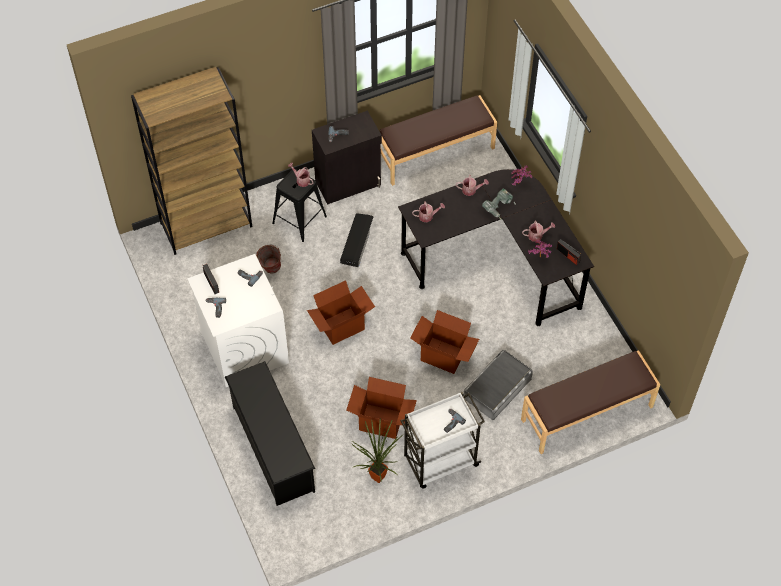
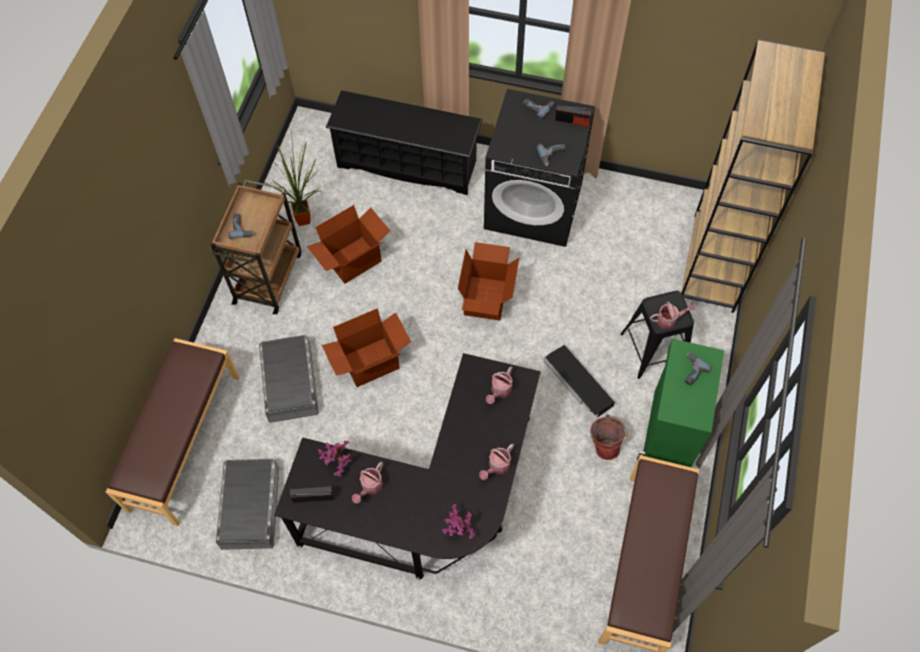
camera: 130 degrees right, 5 degrees up
(244, 346) = (534, 206): white washing machine -> black washing machine
(269, 269) = (608, 281): bucket -> bucket (605, 444)
(349, 184) = (668, 433): black cabinet -> green cabinet
(439, 462) = (268, 276): white cart -> brown cart
(499, 208) = (444, 476): power drill -> none
(586, 347) = (250, 507): none -> grey storage box

